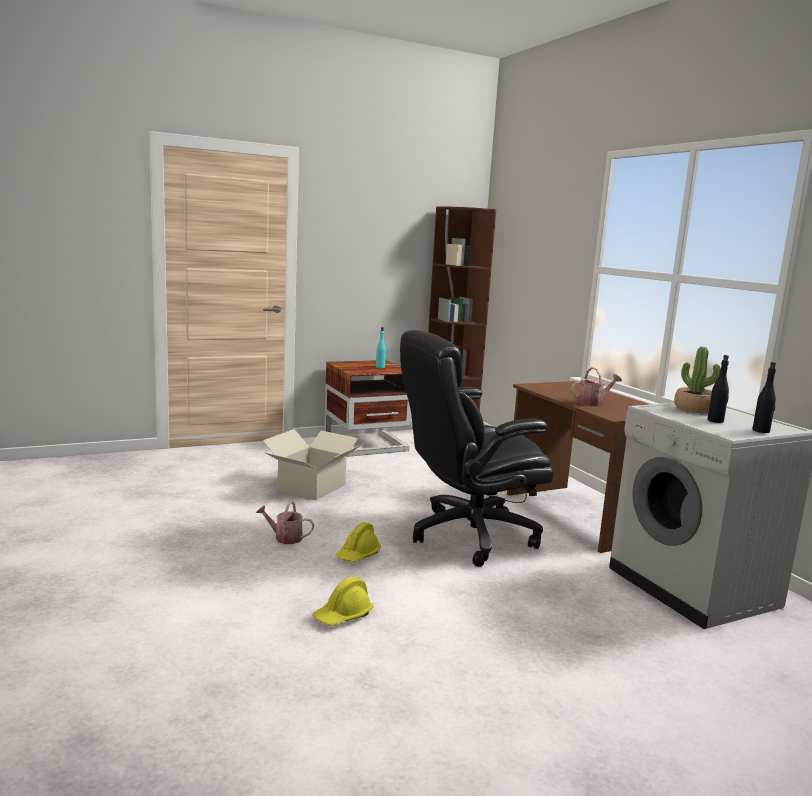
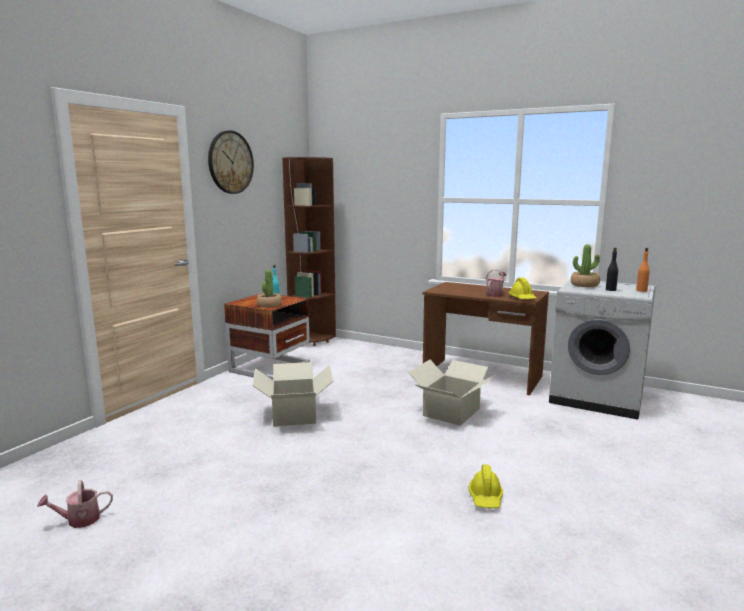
camera: 35 degrees left, 0 degrees up
(284, 538) = (348, 461): watering can -> watering can (79, 520)
(356, 208) = (230, 162): none -> wall clock
(358, 555) = (417, 452): yellow hard hat -> yellow hard hat (522, 299)
(359, 370) = (269, 305): none -> potted plant
(466, 536) = (450, 412): black office chair -> cardboard box
(761, 431) = (641, 290): black bottle -> orange bottle

